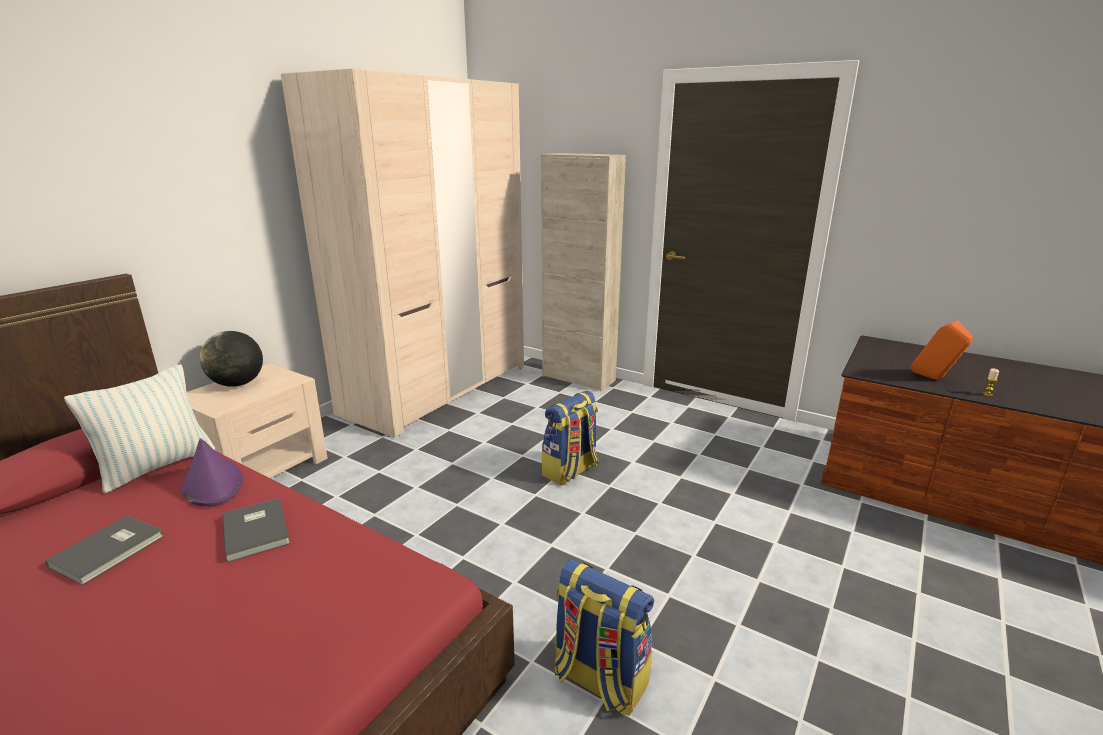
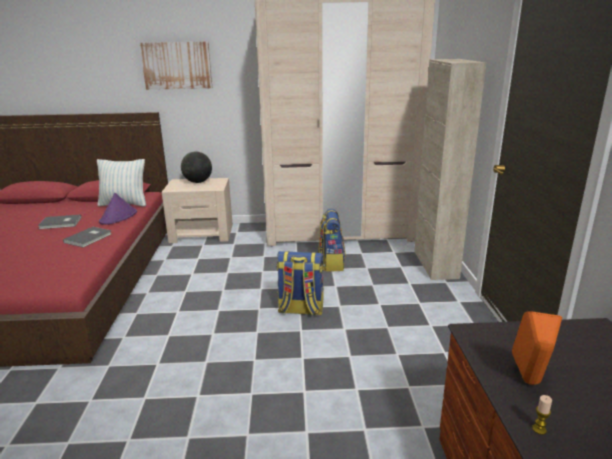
camera: 55 degrees right, 0 degrees up
(146, 179) = (177, 65): none -> picture
(599, 680) = (105, 393): backpack -> backpack (331, 263)

